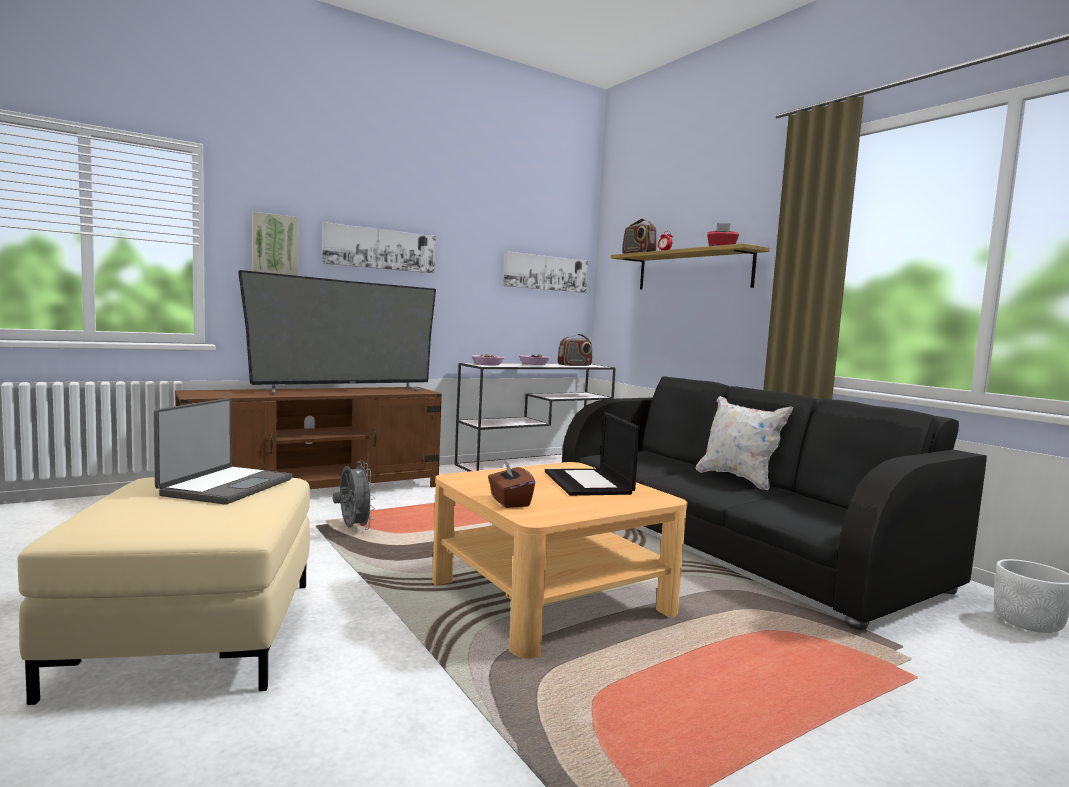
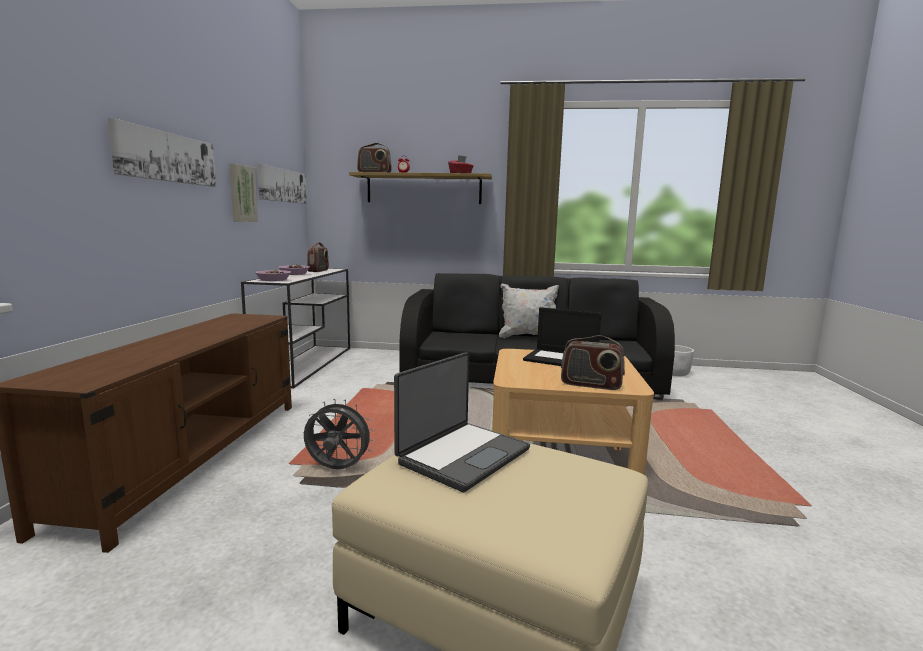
camera: 50 degrees left, 5 degrees up
(226, 487) = (462, 455): laptop -> laptop turned 75 degrees clockwise
(274, 246) = (57, 149): picture -> picture (241, 194)
(345, 390) = (196, 332): television -> none
(509, 501) = (591, 385): brown tissue box -> radio

